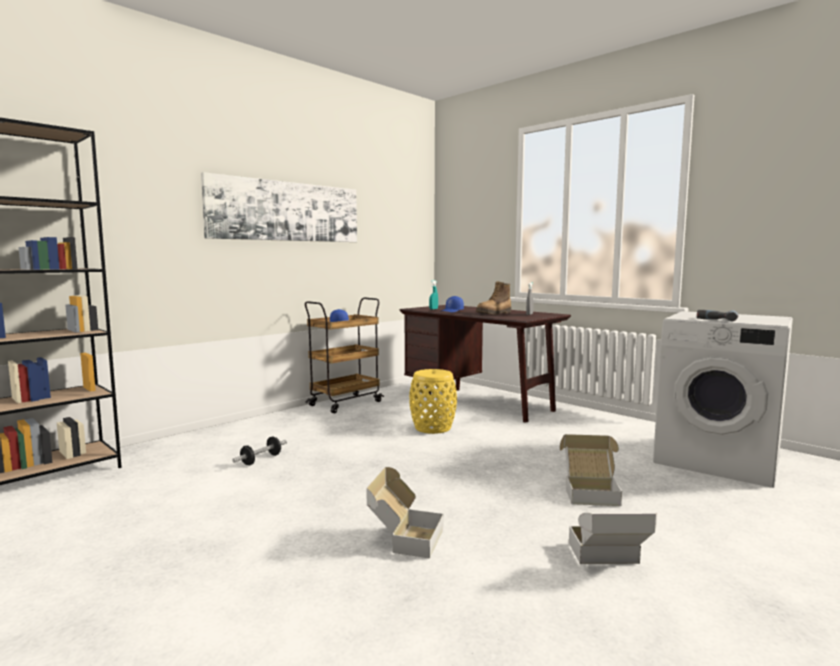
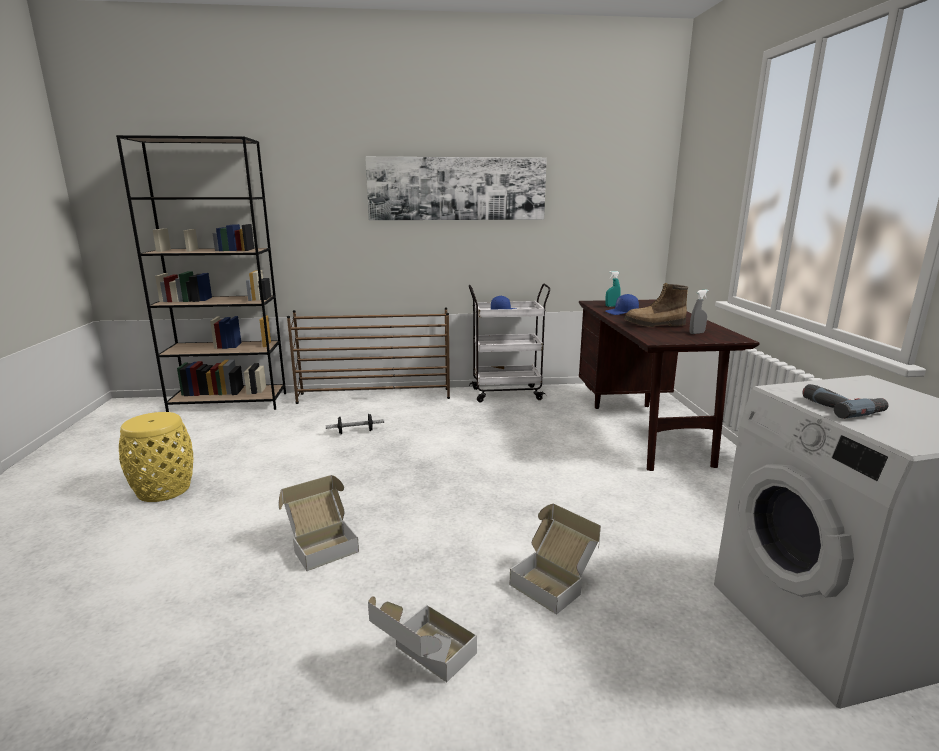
camera: 40 degrees right, 10 degrees up
(222, 430) = (375, 396): none -> brown shoe rack
(346, 403) = (507, 394): brown cart -> white cart
(432, 428) = (536, 445): yellow stool -> yellow stool (164, 490)

